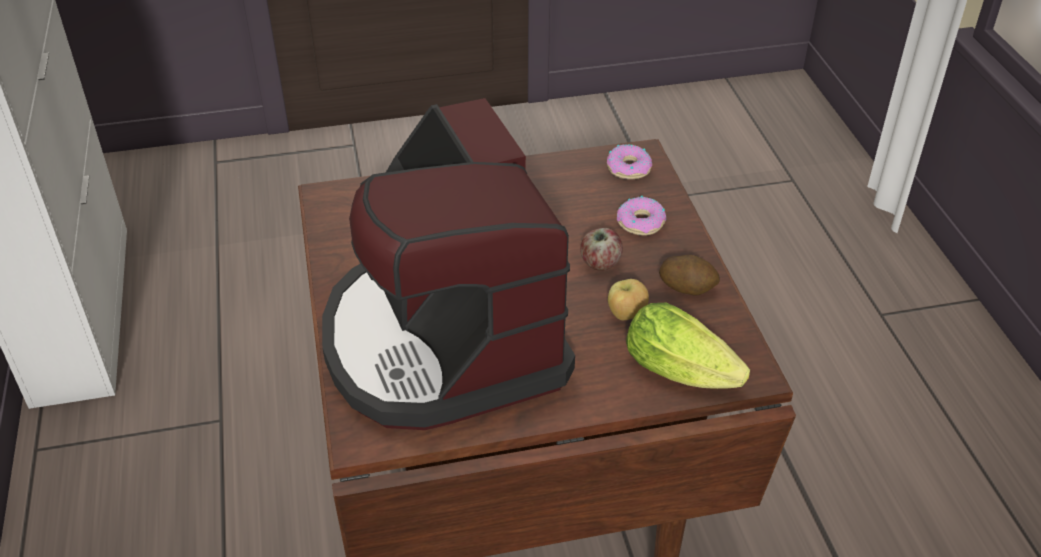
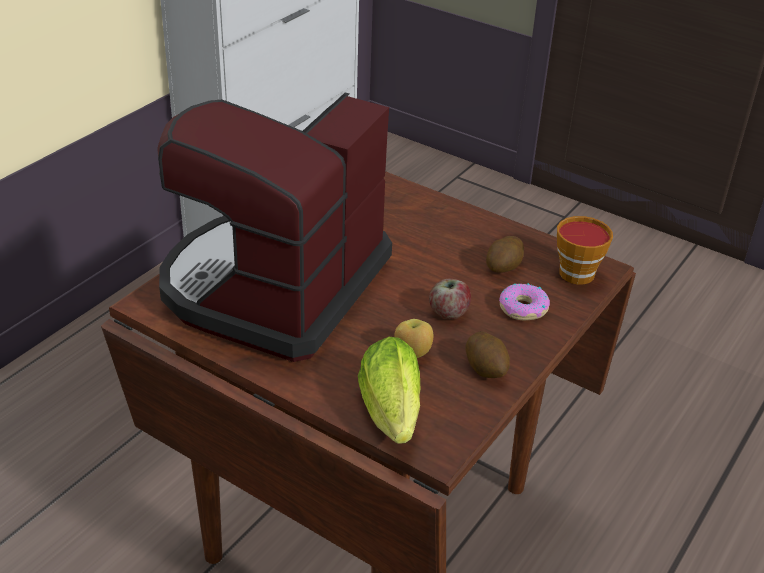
camera: 45 degrees right, 5 degrees down
(581, 199) = (503, 267): none -> potato
(629, 168) = (574, 271): donut -> cup

